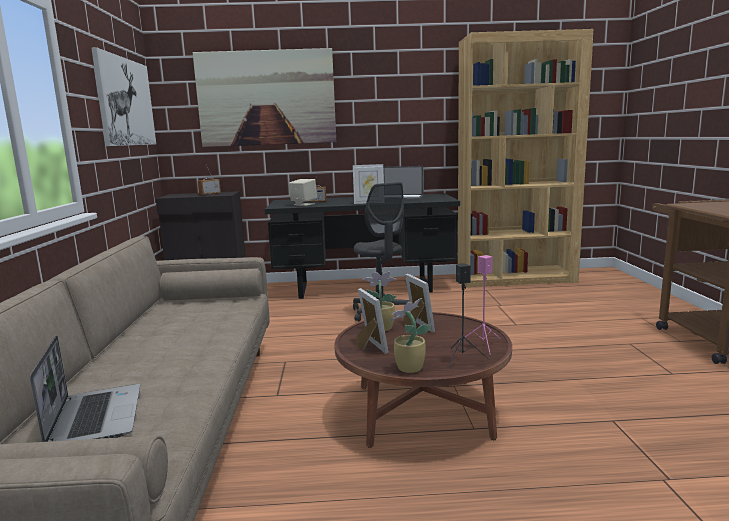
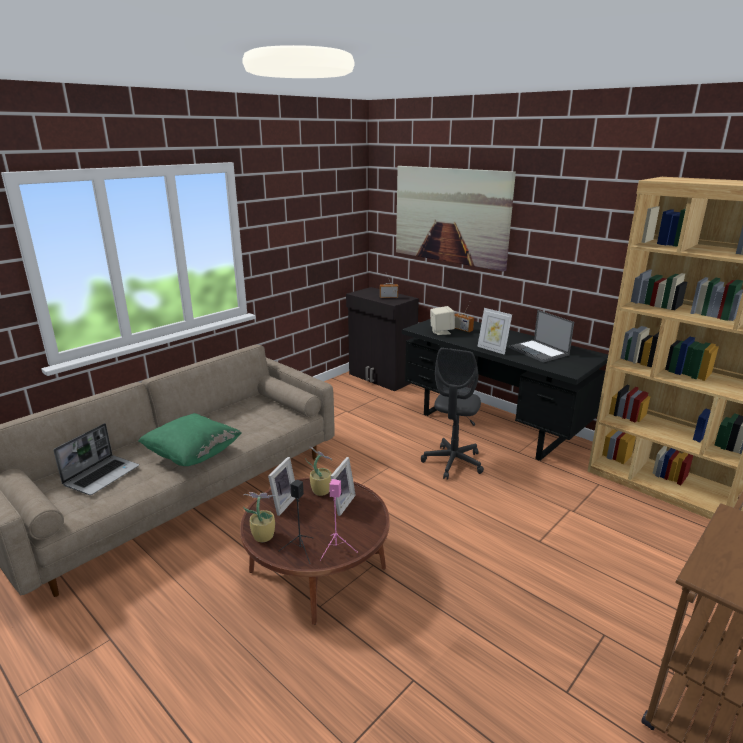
camera: 45 degrees right, 10 degrees up
(125, 102) = (323, 217): picture -> none
(192, 356) = (193, 455): none -> green pillow

